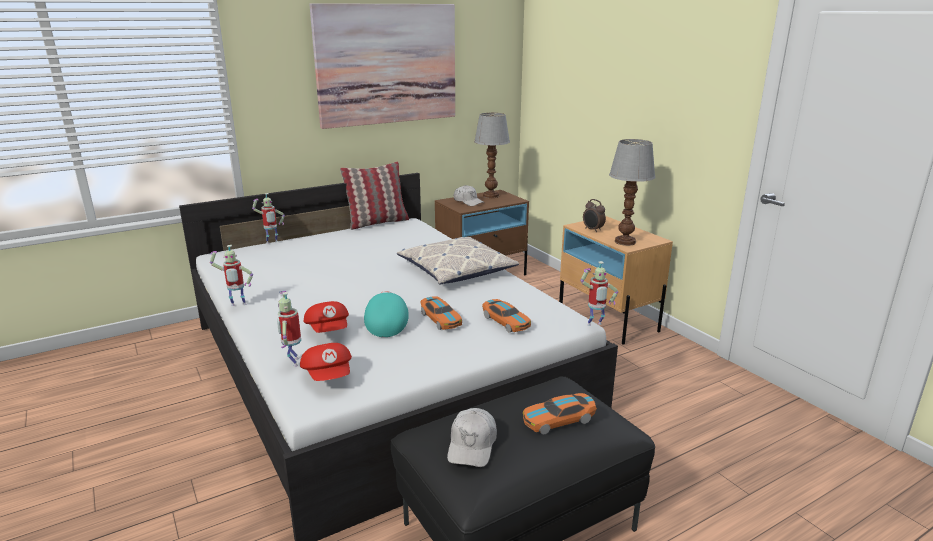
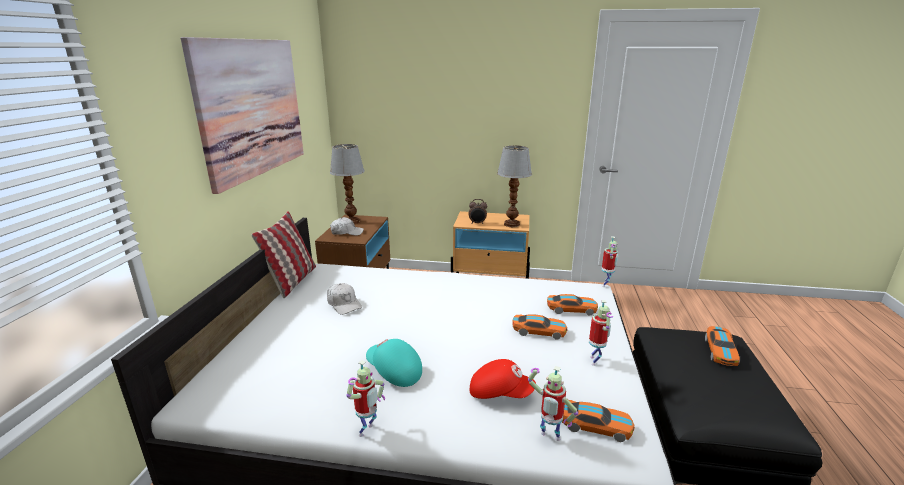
camera: 50 degrees left, 0 degrees up
(272, 242) = (228, 350): toy robot -> toy robot (595, 361)
(329, 376) = (595, 425): red cap -> toy car
(386, 324) = (522, 358): turquoise cap -> turquoise cap (394, 372)
(456, 269) = (453, 290): pillow -> none
(472, 445) = (741, 399): white cap -> white cap (344, 304)

